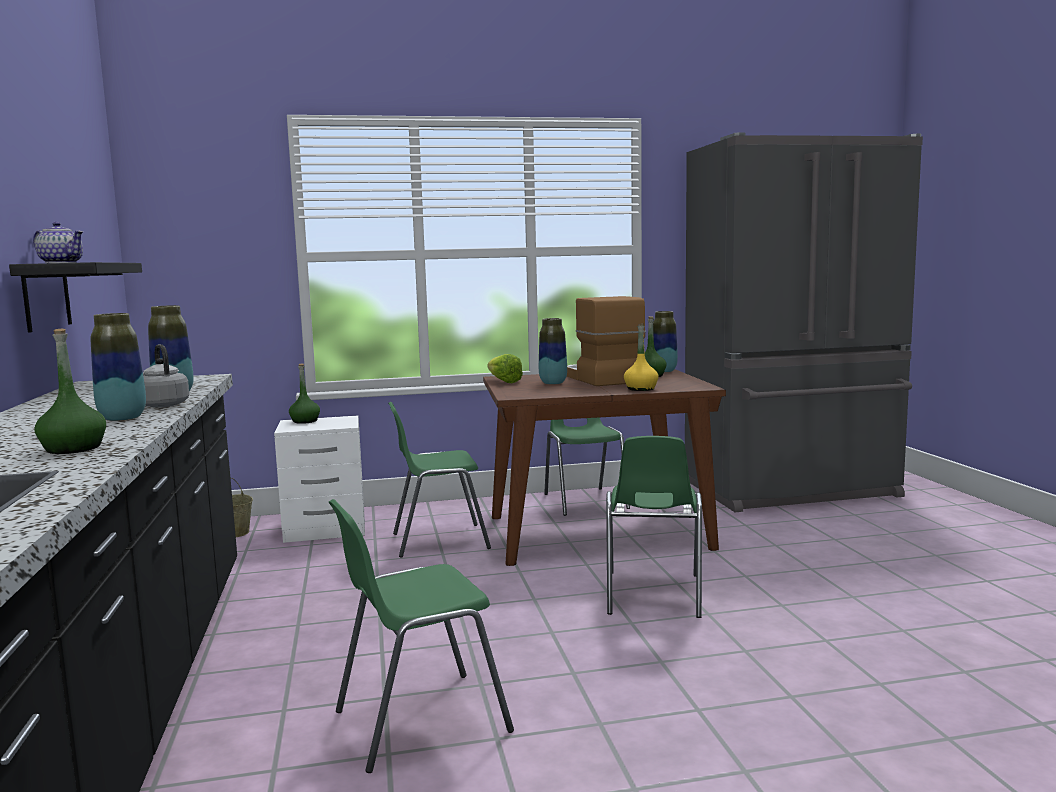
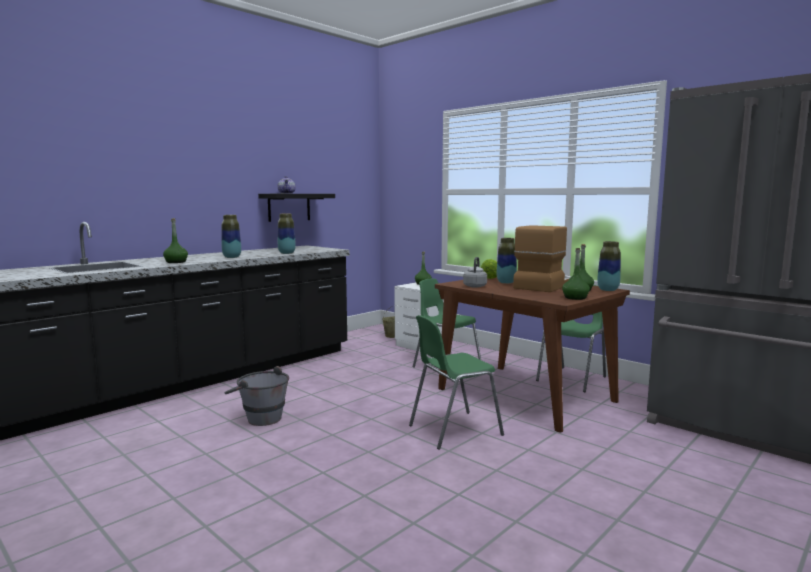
camera: 55 degrees right, 0 degrees up
(163, 405) = (263, 255): grey kettle -> grey kettle (475, 286)
(419, 721) = (258, 417): green chair -> grey bucket
(640, 389) = (524, 294): yellow bottle -> none
(689, 382) = (575, 298): none -> green bottle

